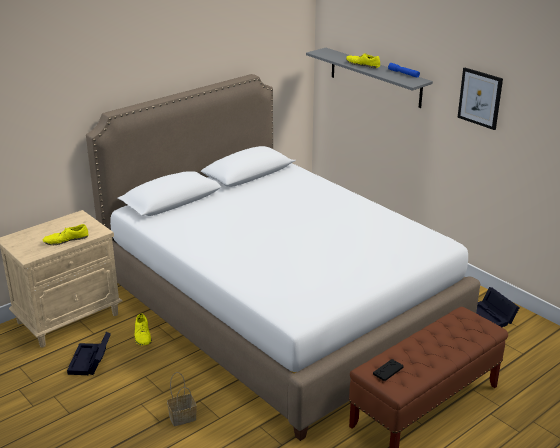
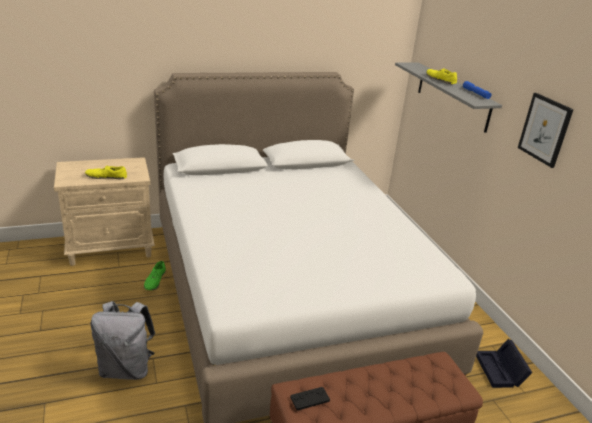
camera: 20 degrees right, 0 degrees up
(90, 362) = (95, 290): black storage box -> none
(143, 335) = (155, 281): yellow shoe -> green shoe
(183, 416) = (126, 369): basket -> grey backpack

